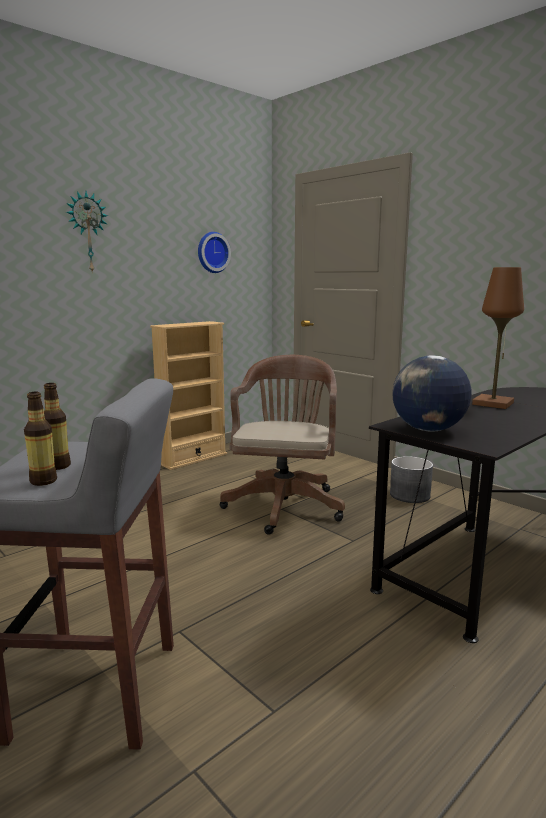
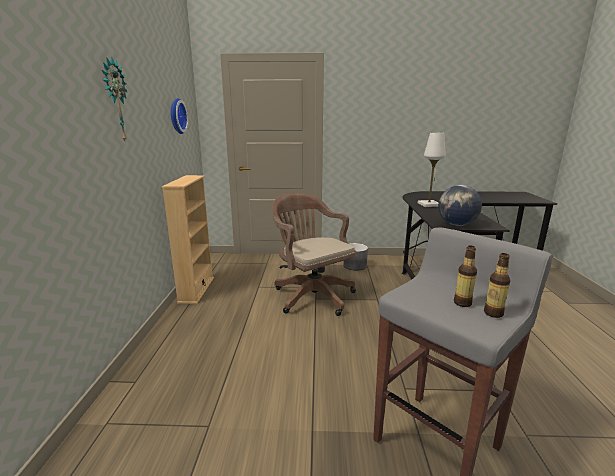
camera: 45 degrees left, 5 degrees up
(493, 403) = (429, 204): brown table lamp -> white table lamp

